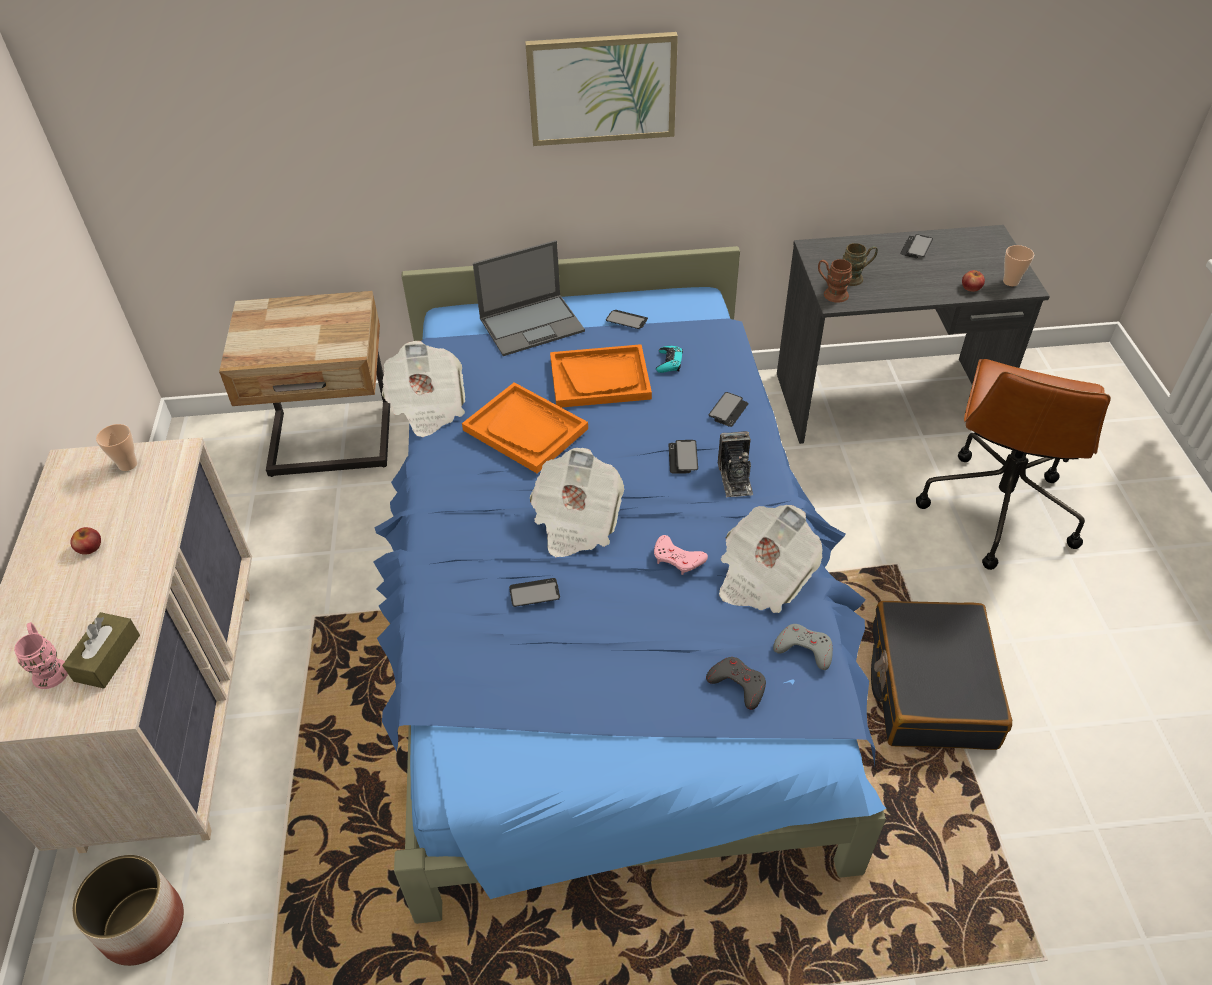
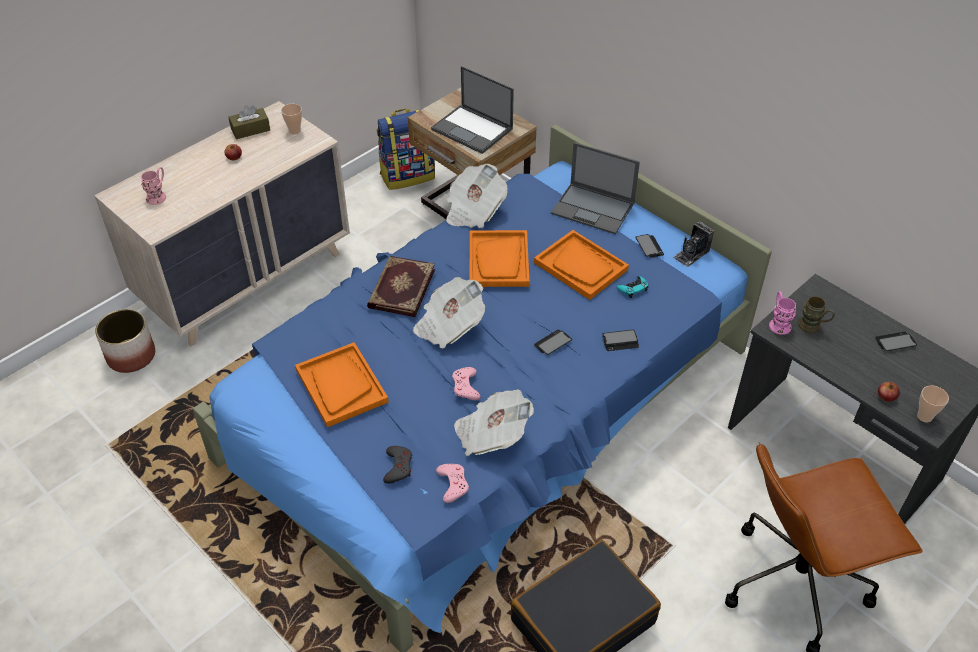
camera: 50 degrees right, 0 degrees up
(107, 658) = (179, 209): brown tissue box -> brown tissue box (250, 130)
(213, 463) = (408, 175): none -> backpack
(312, 335) = (473, 129): none -> laptop
(475, 530) = (400, 288): none -> book
(534, 593) = (380, 340): phone -> none
(568, 669) = (341, 386): none -> orange tray
(602, 88) = (705, 72): picture -> none
(735, 478) = (560, 377): camera -> camera (691, 254)
(804, 649) = (453, 484): grey game controller -> pink game controller
(831, 293) = (778, 323): brown mug -> pink mug

